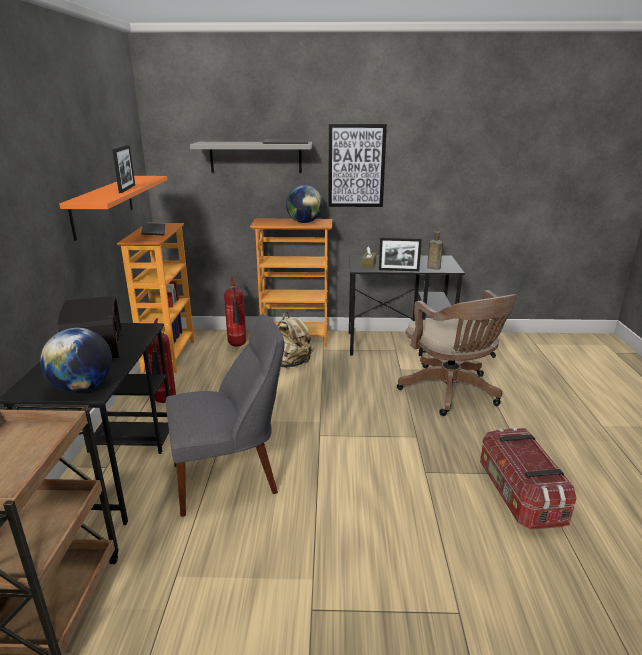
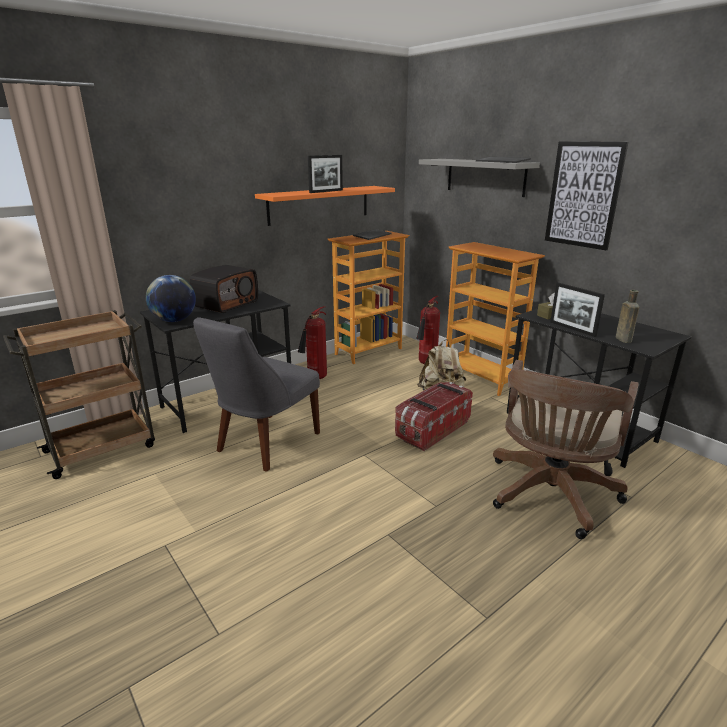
camera: 50 degrees right, 0 degrees up
(230, 478) = (265, 444): grey chair -> grey chair turned 90 degrees clockwise
(304, 222) = (505, 252): globe -> none
(519, 494) = (432, 618): storage box -> storage box (432, 429)

